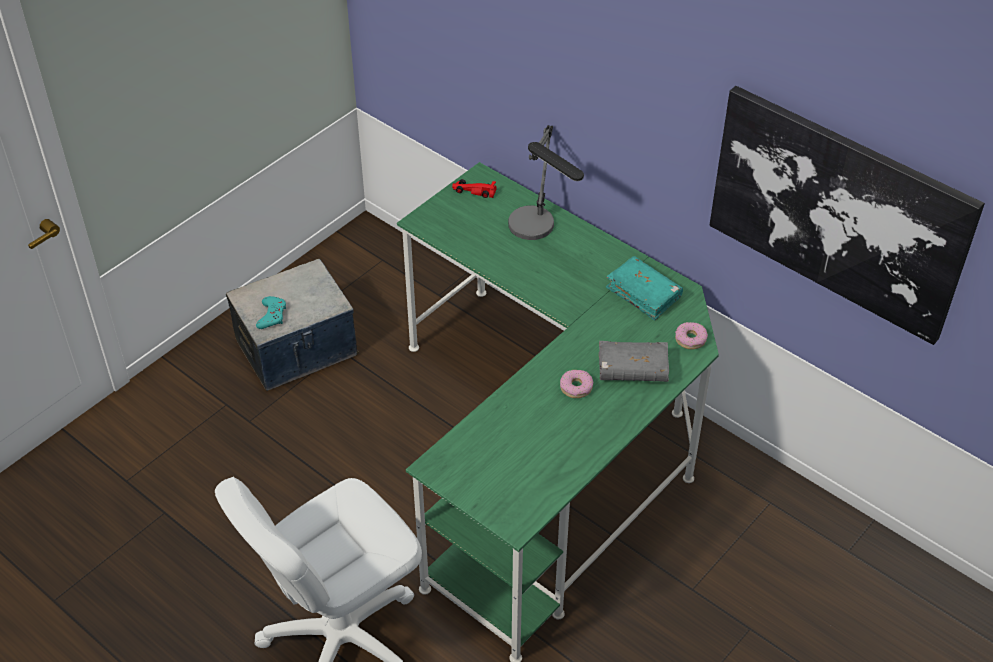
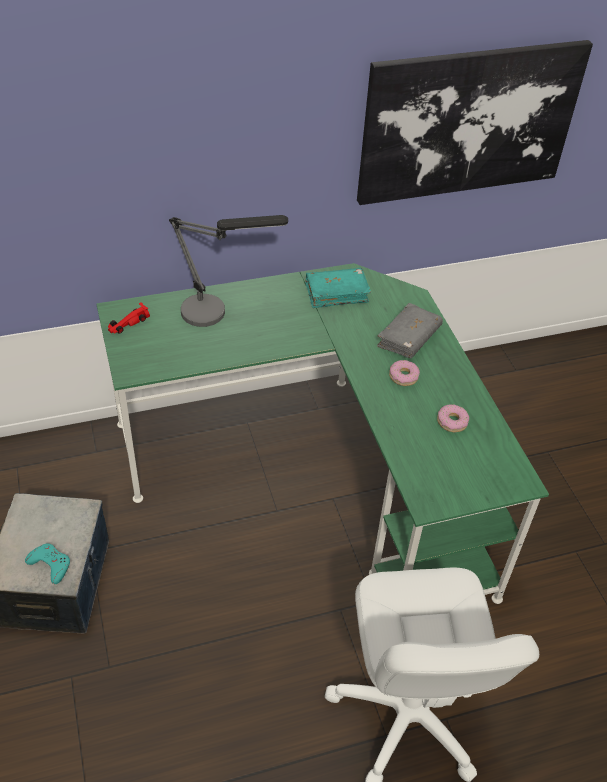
camera: 60 degrees left, 0 degrees up
(690, 339) = (402, 295): donut -> donut (452, 422)

